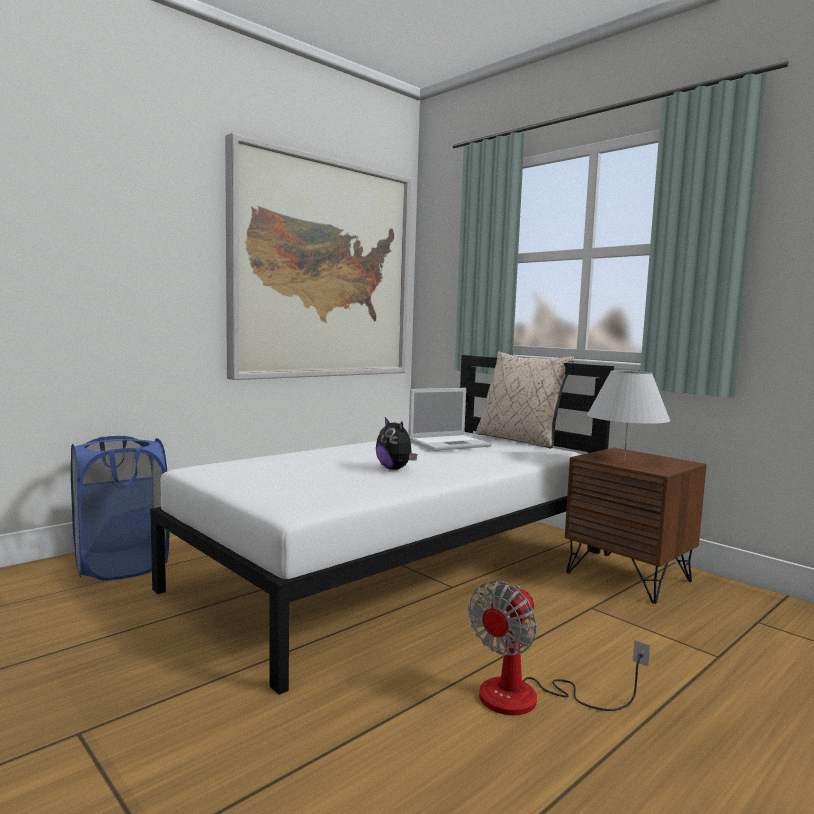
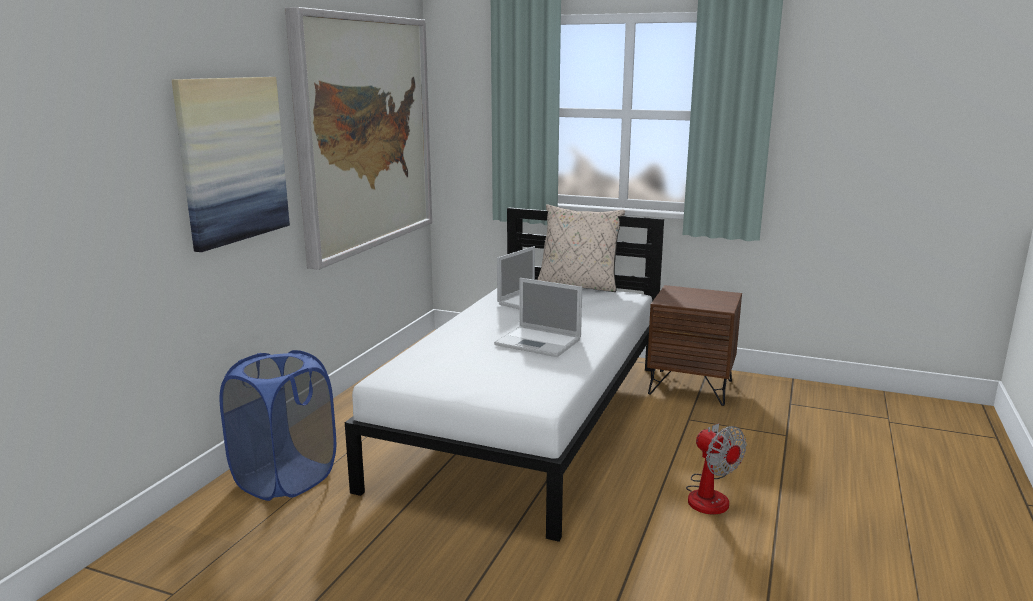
camera: 25 degrees left, 10 degrees up
(139, 256) = (232, 160): none -> picture
(395, 469) = (539, 342): plush toy -> laptop
(530, 698) = (709, 494): fan -> fan turned 45 degrees counterclockwise
(624, 459) = (688, 299): white table lamp -> none

